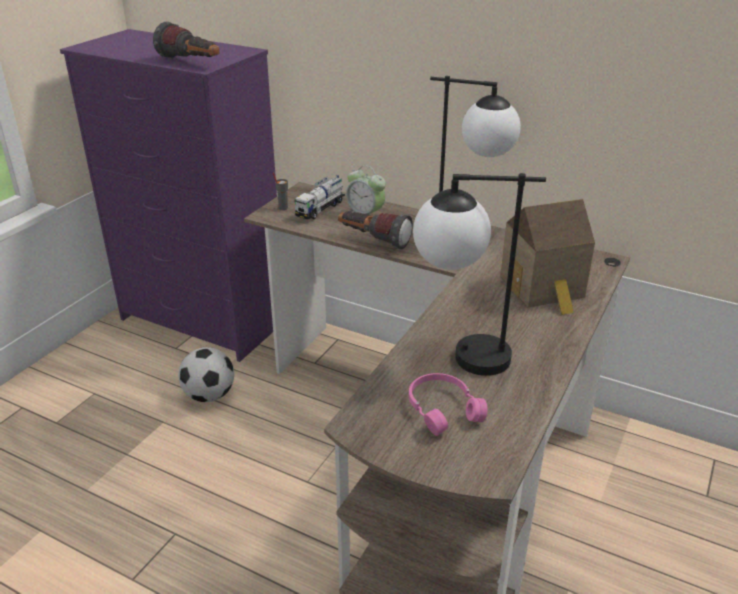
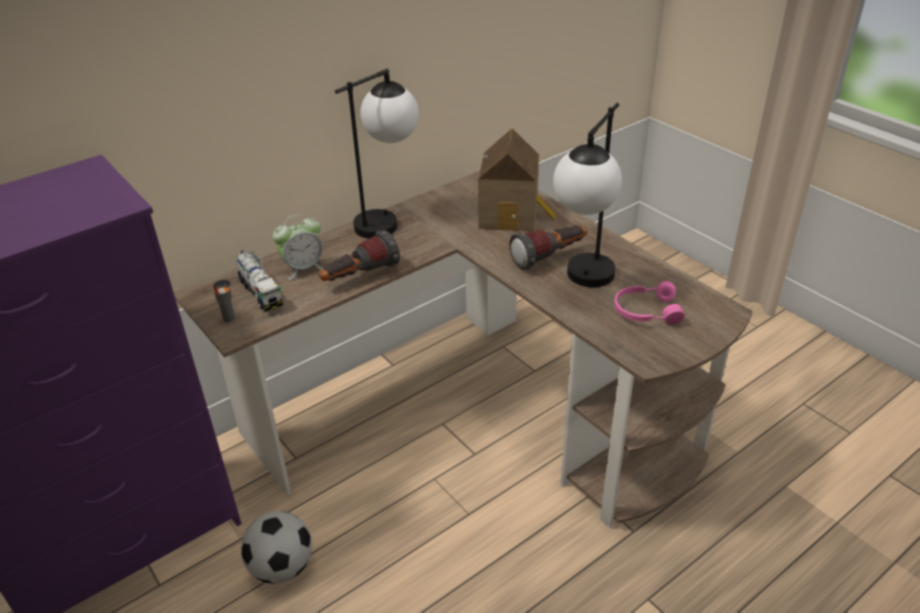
camera: 65 degrees left, 5 degrees up
(192, 63) = (89, 210): flashlight -> flashlight (550, 257)

